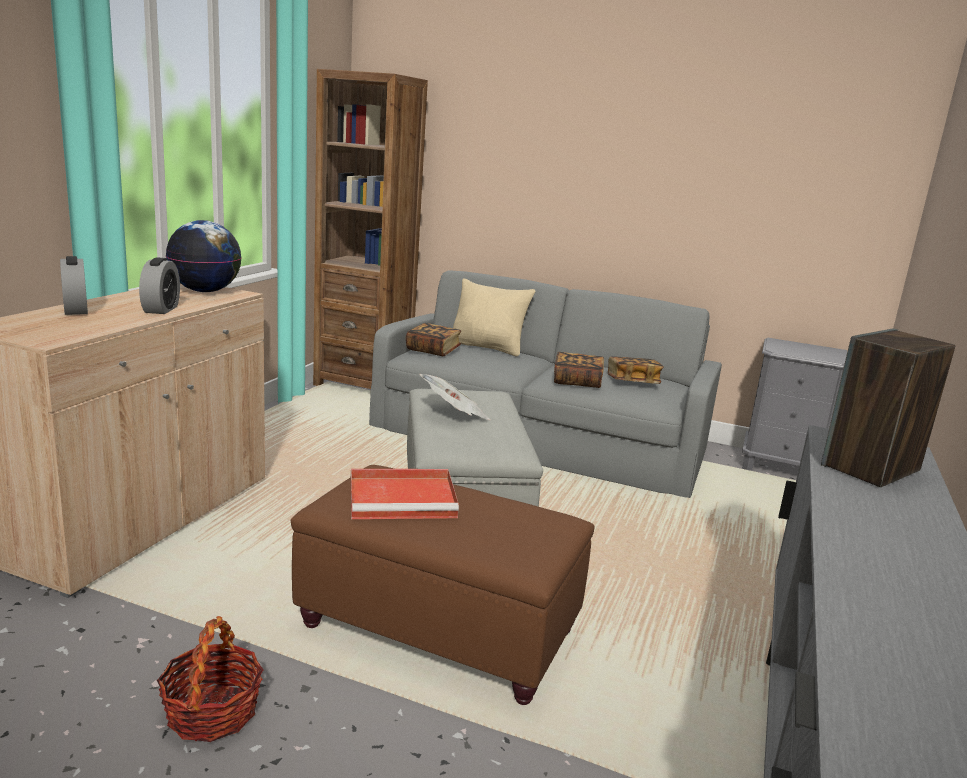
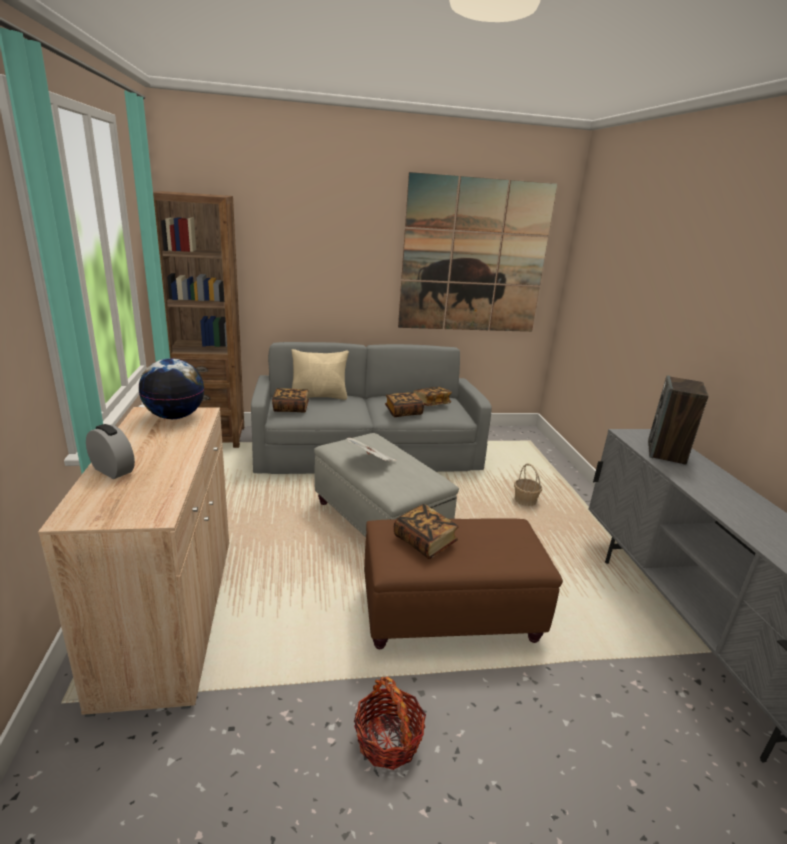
camera: 30 degrees left, 5 degrees up
(161, 309) = (178, 448): alarm clock -> none
(404, 498) = (424, 541): red tray -> book
(716, 550) = (525, 501): none -> basket
(754, 173) = (474, 257): none -> picture
(781, 467) = (504, 433): grey nightstand -> none

